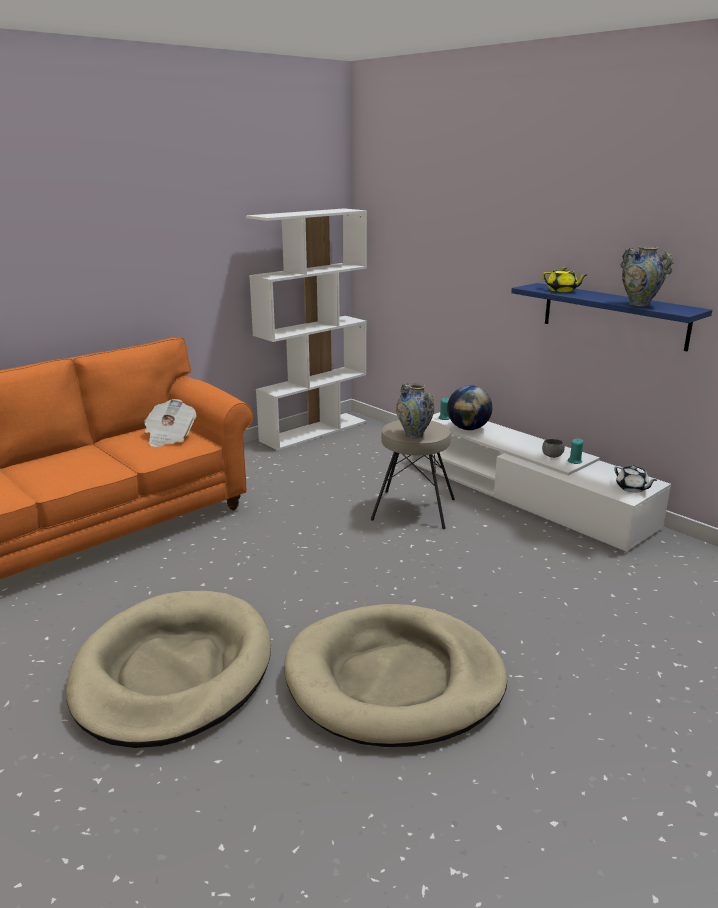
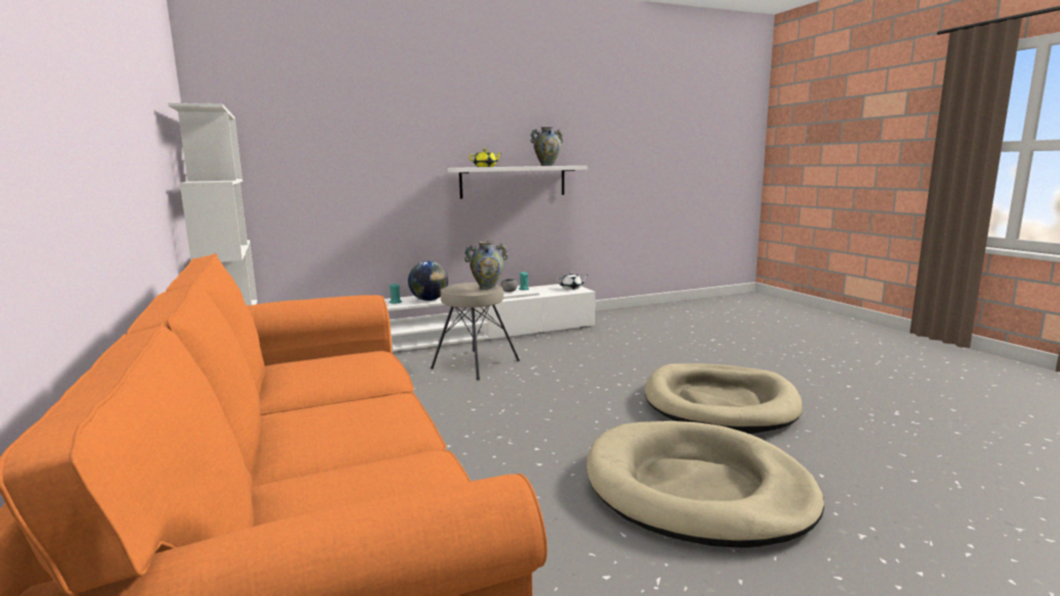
camera: 70 degrees left, 10 degrees down
(169, 437) = (338, 362): newspaper -> none
(614, 315) = (513, 181): blue shelf -> white shelf

